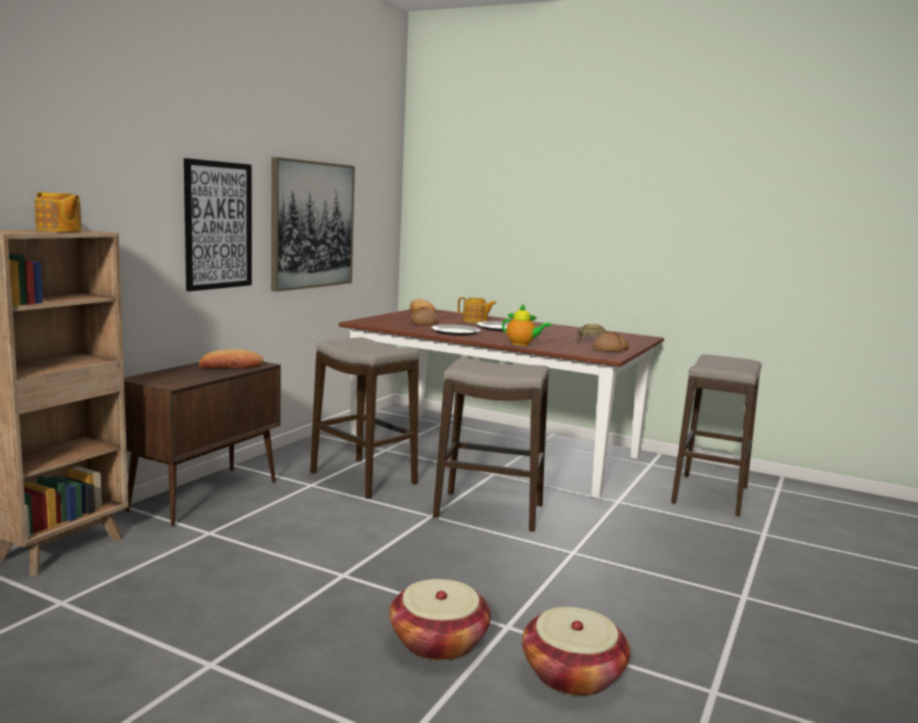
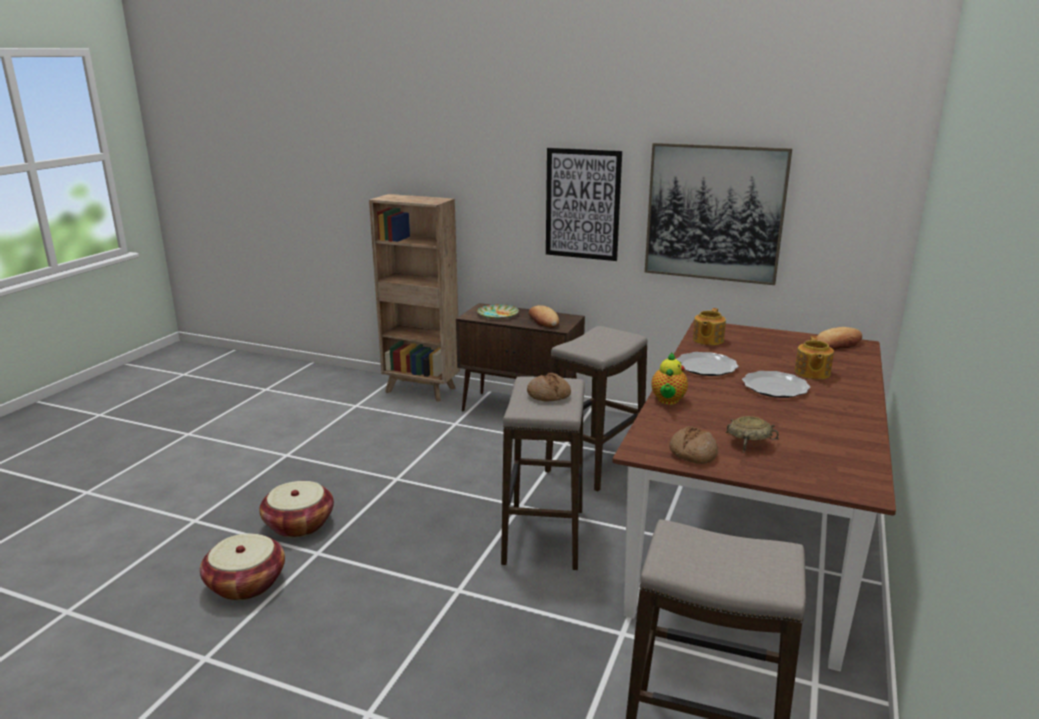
camera: 85 degrees right, 10 degrees up
(59, 231) = (418, 199): teapot -> teapot (707, 340)
(182, 376) = (497, 315): none -> plate
(423, 323) = (746, 350): bread -> bread (548, 395)

